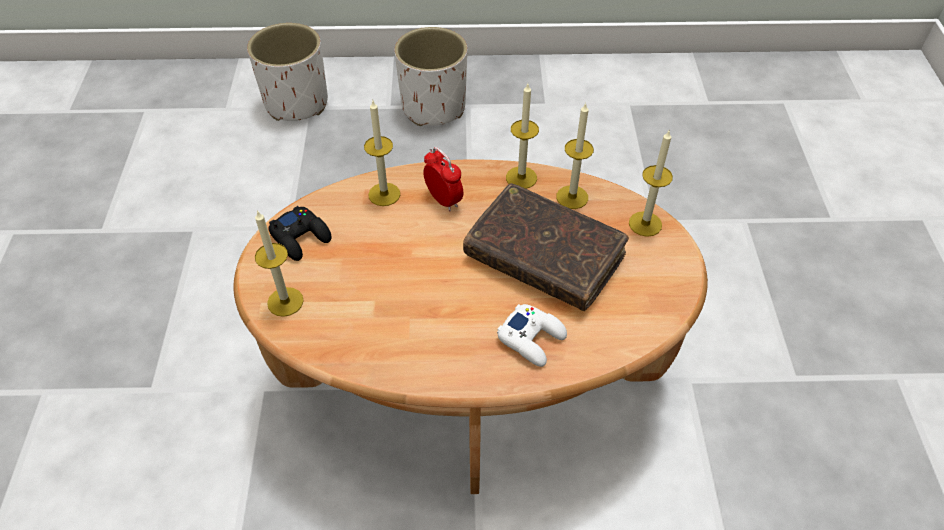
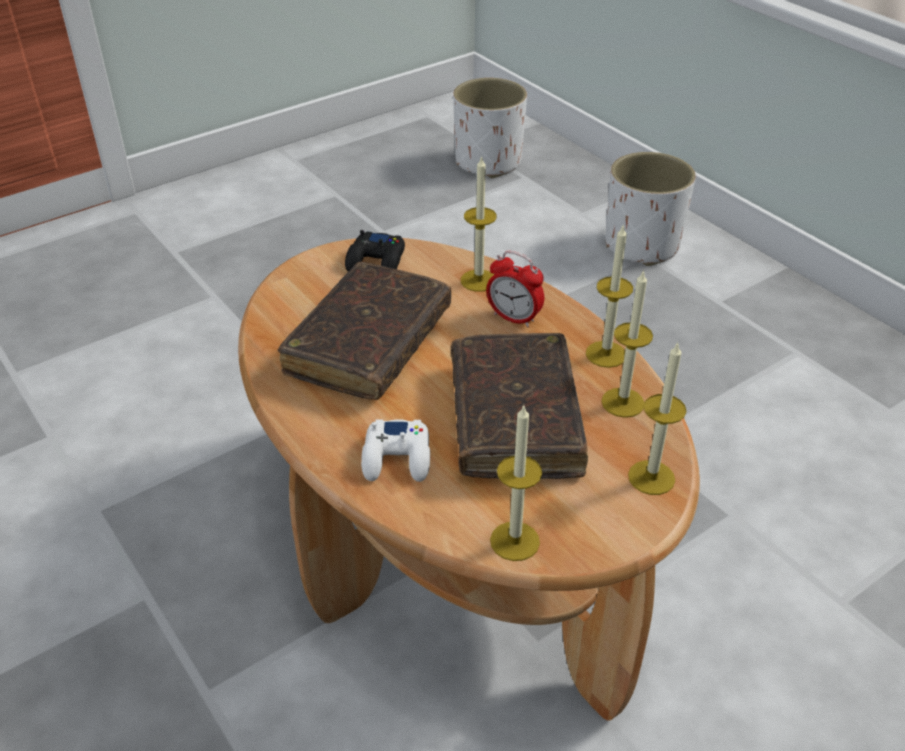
camera: 55 degrees right, 10 degrees down
(285, 301) = (298, 288): candle -> candle (515, 541)
(397, 292) = (369, 344): none -> brown book
(433, 107) = (759, 330): white planter -> white planter (488, 162)
(443, 199) = (514, 318): alarm clock -> alarm clock turned 105 degrees clockwise

